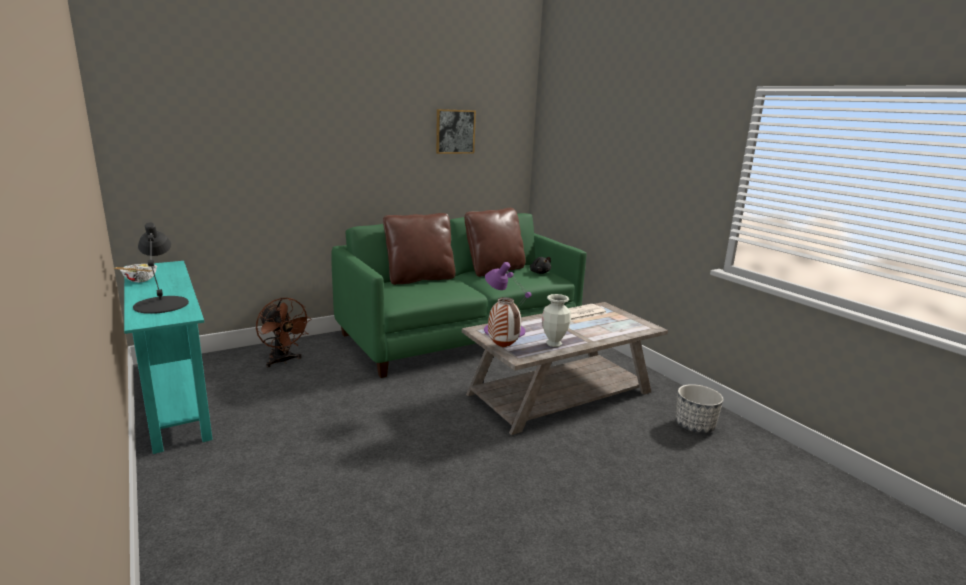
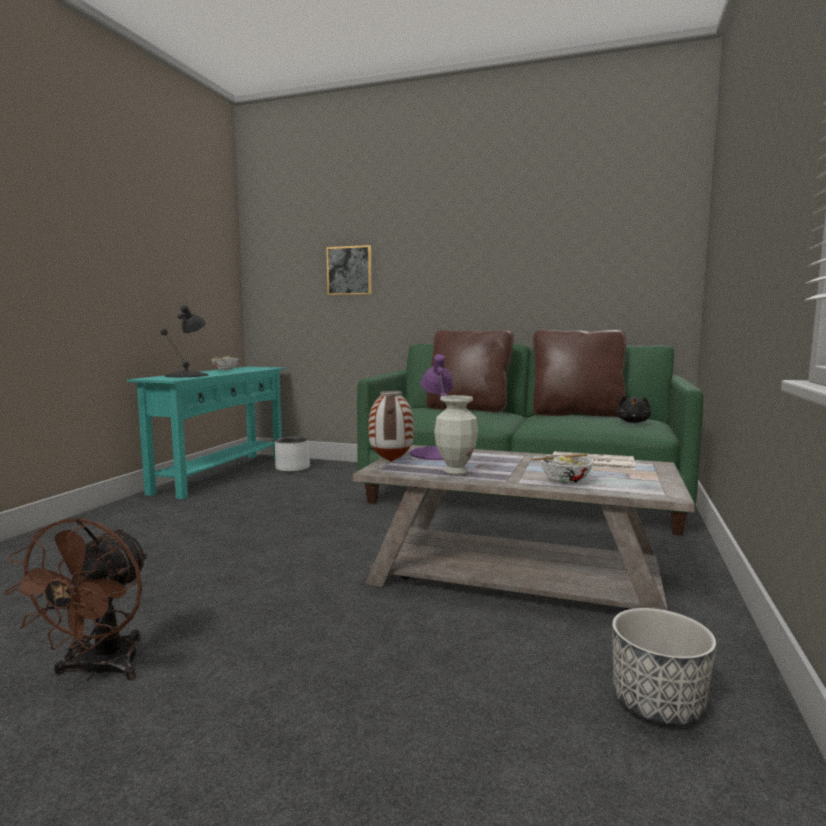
camera: 50 degrees right, 10 degrees down
(235, 367) = (293, 468): none -> grey planter
(283, 361) = (329, 473): brown fan -> brown fan (99, 671)
(455, 131) = (569, 240): picture -> picture (349, 270)
(605, 332) = (564, 481): none -> bowl

